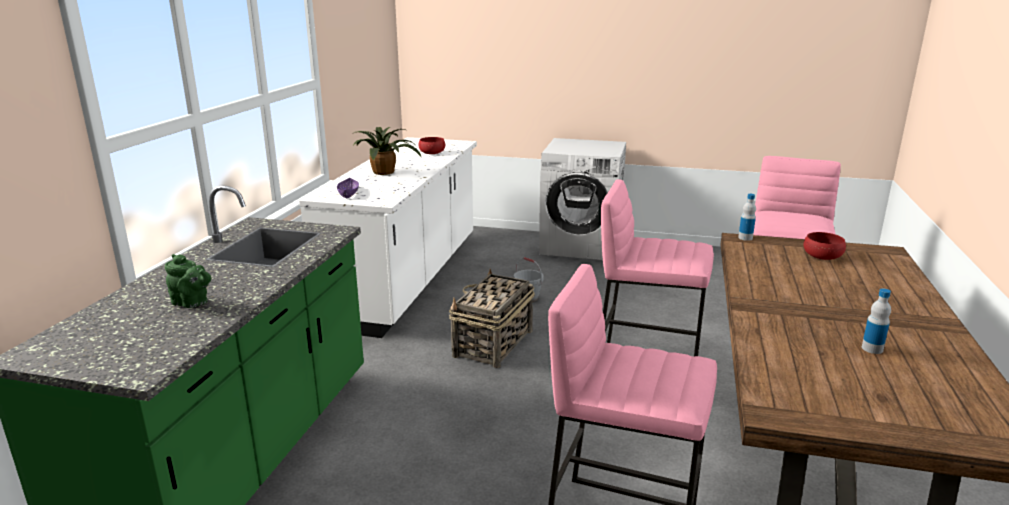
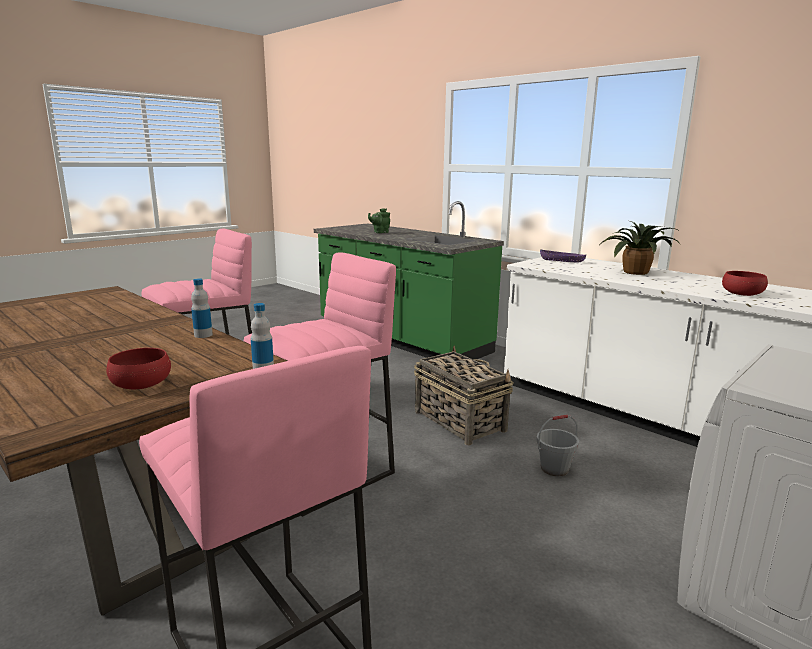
camera: 120 degrees right, 5 degrees down
(872, 349) = (50, 325): bottle -> bottle (203, 335)

